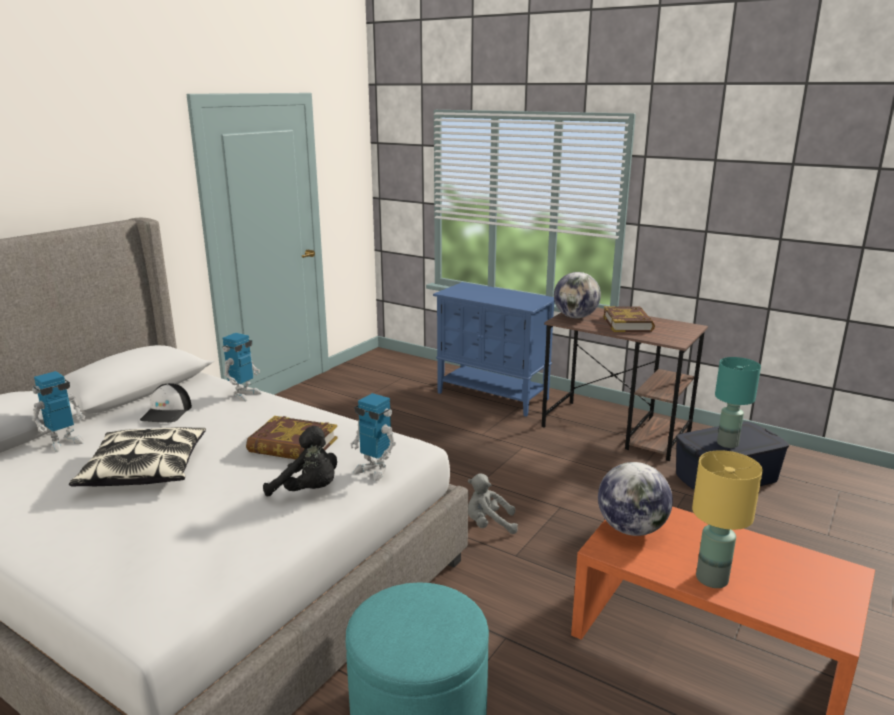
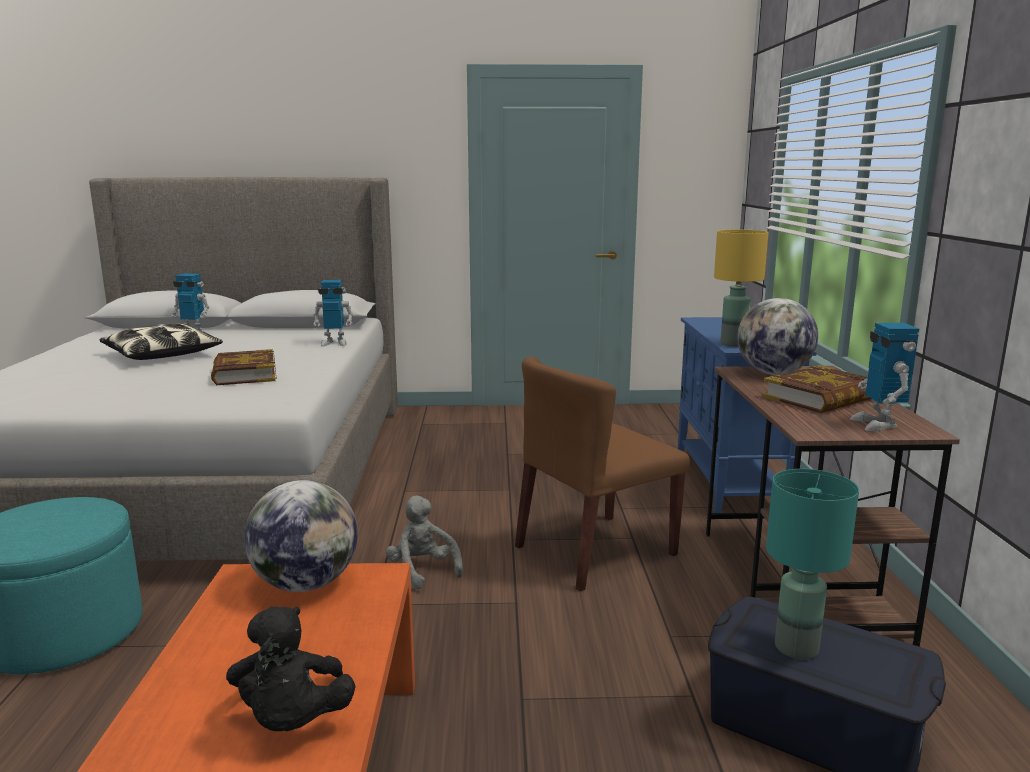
camera: 55 degrees right, 5 degrees down
(167, 412) = (272, 337): cap -> none
(308, 491) = (157, 396): black plush toy -> black plush toy (292, 721)
(374, 470) = (214, 403): toy robot -> toy robot (878, 424)
(526, 462) = (594, 551): none -> brown chair
(712, 578) = (207, 666): yellow table lamp -> yellow table lamp (734, 344)

